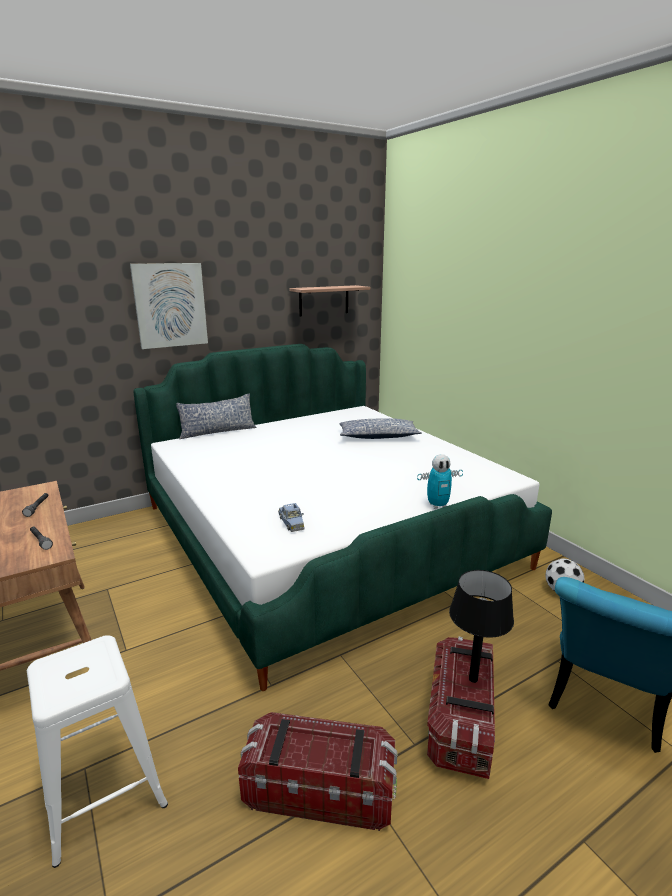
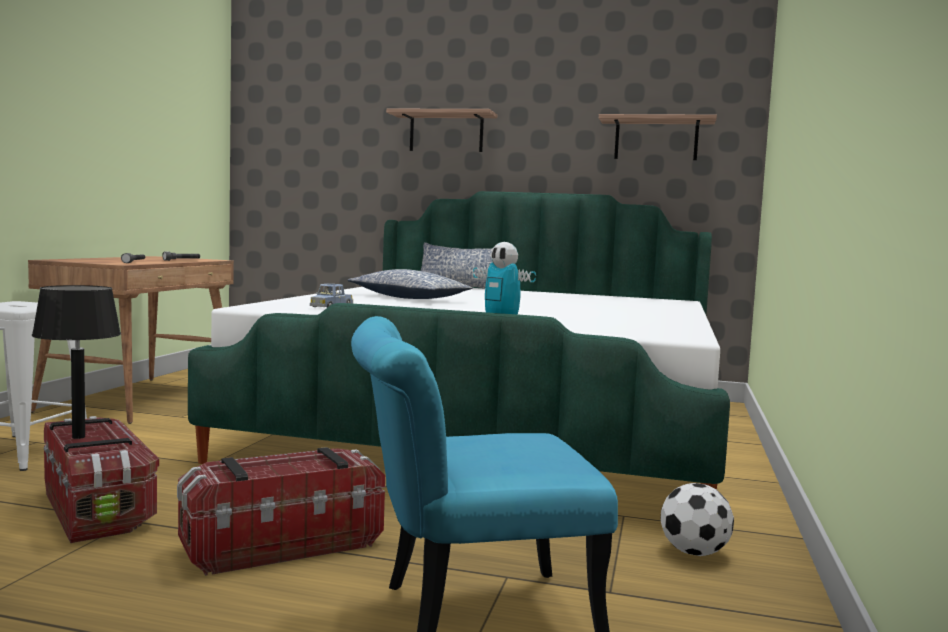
camera: 45 degrees right, 15 degrees down
(170, 305) = (446, 132): picture -> shelf
(378, 436) = (623, 307): pillow -> pillow (408, 298)
(473, 678) = (291, 469): black table lamp -> black table lamp (79, 437)

